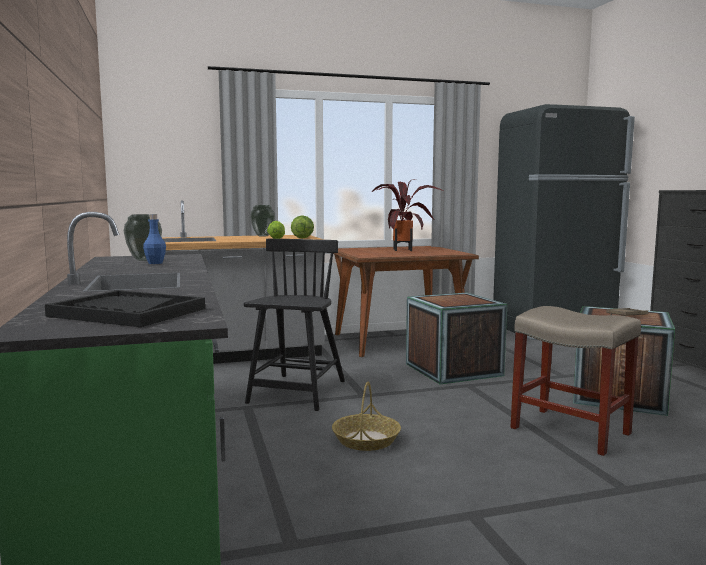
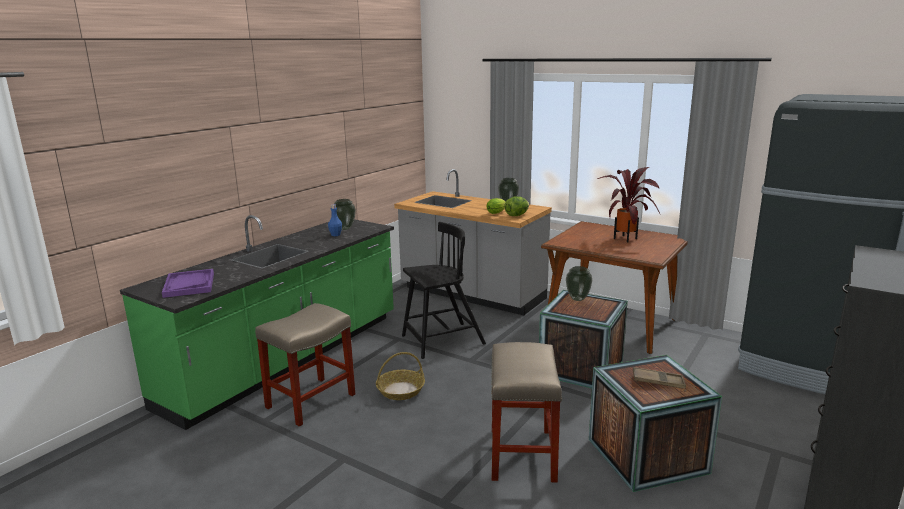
camera: 50 degrees right, 10 degrees up
(127, 312) = (189, 285): black tray -> purple tray
(295, 493) = (311, 400): none -> beige stool
(436, 298) = (578, 299): none -> vase

